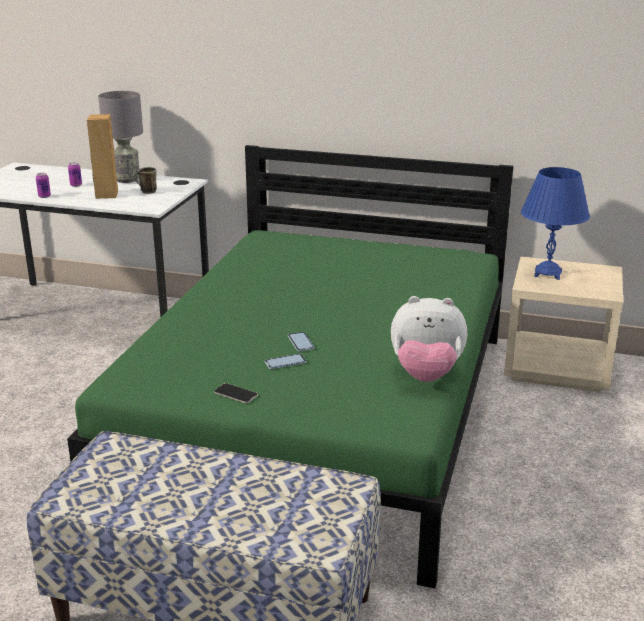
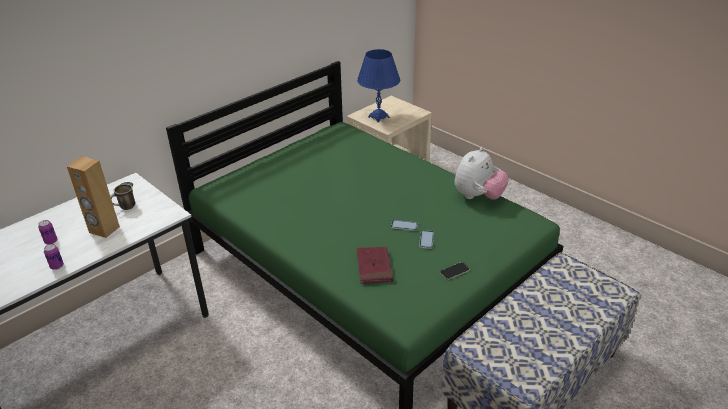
camera: 60 degrees left, 10 degrees up
(127, 180) = (78, 210): grey table lamp -> none
(200, 344) = (374, 267): none -> red book

